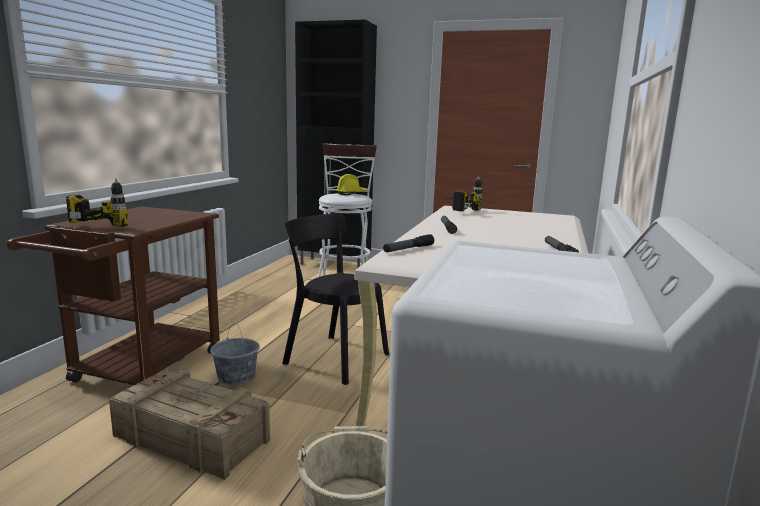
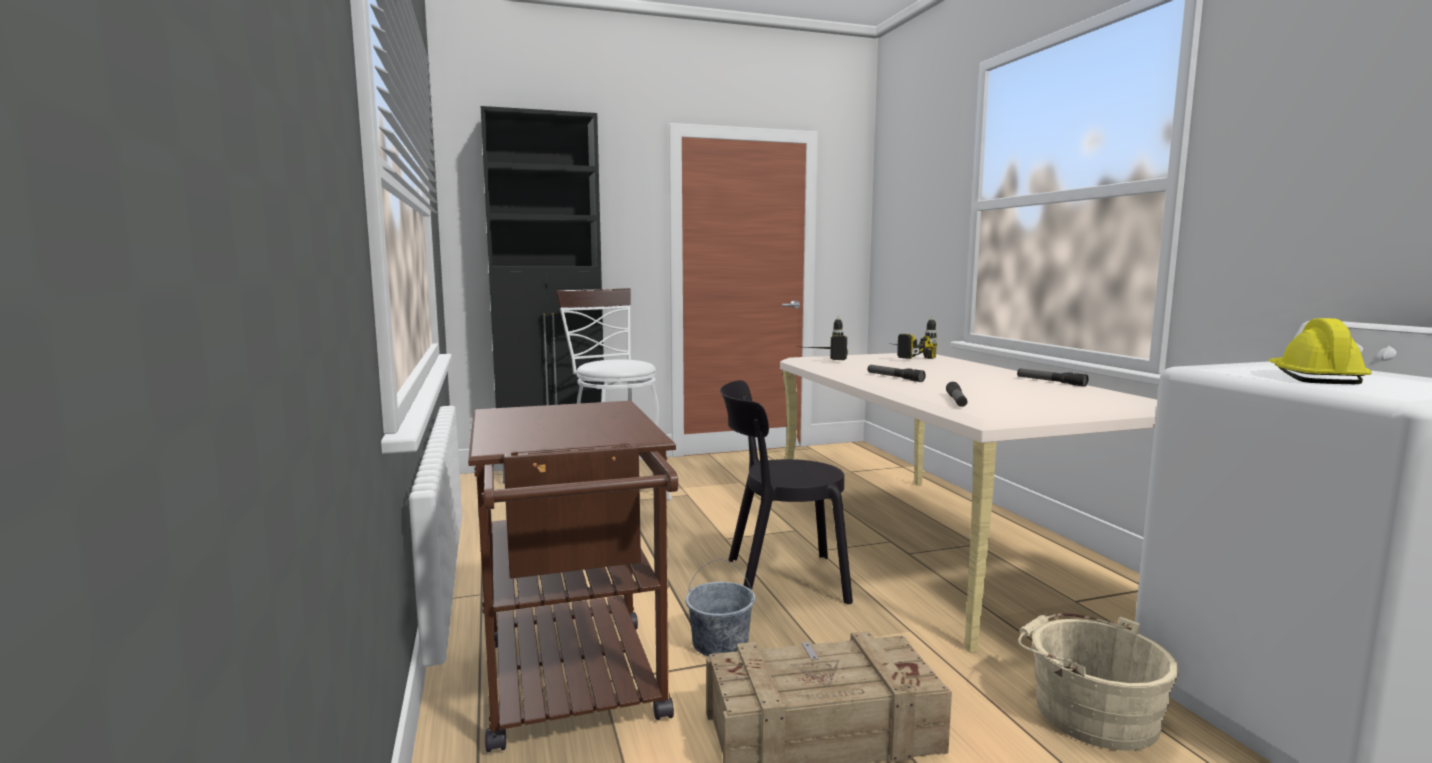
camera: 35 degrees left, 5 degrees down
(109, 222) = (563, 434): power drill -> power drill (905, 358)
(351, 193) = (619, 359): yellow hard hat -> yellow hard hat (1313, 378)

